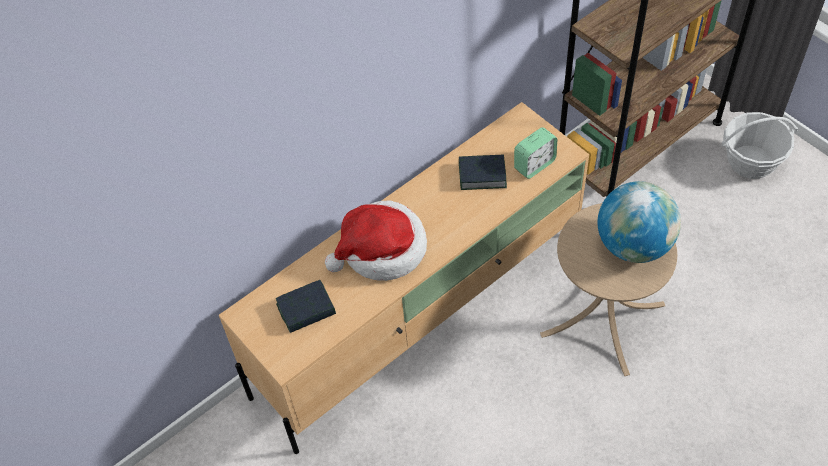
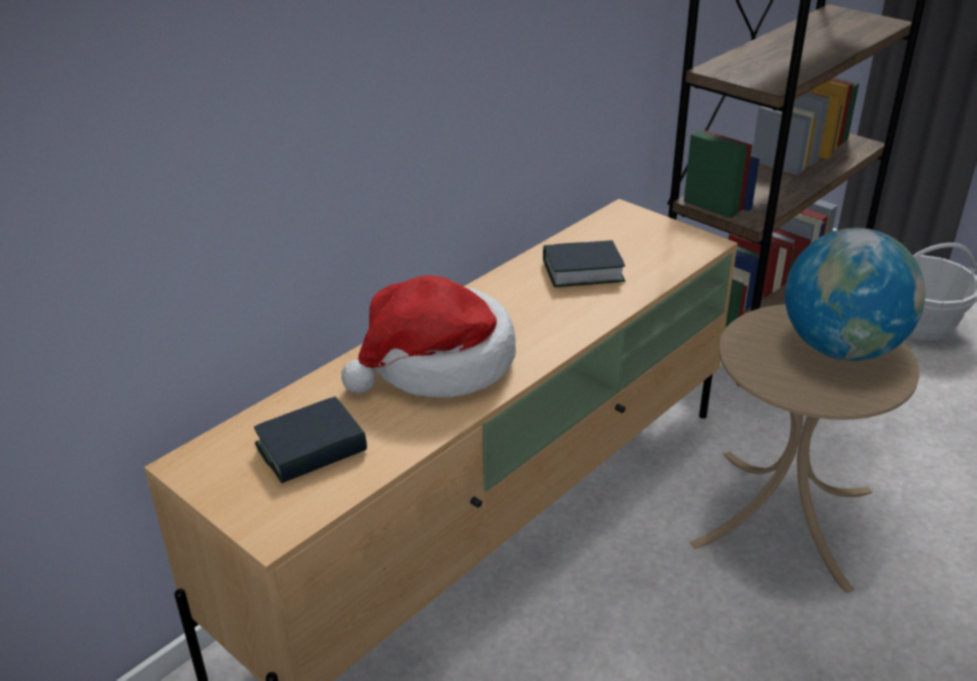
camera: 10 degrees left, 20 degrees down
(534, 165) = (659, 256): alarm clock -> none

